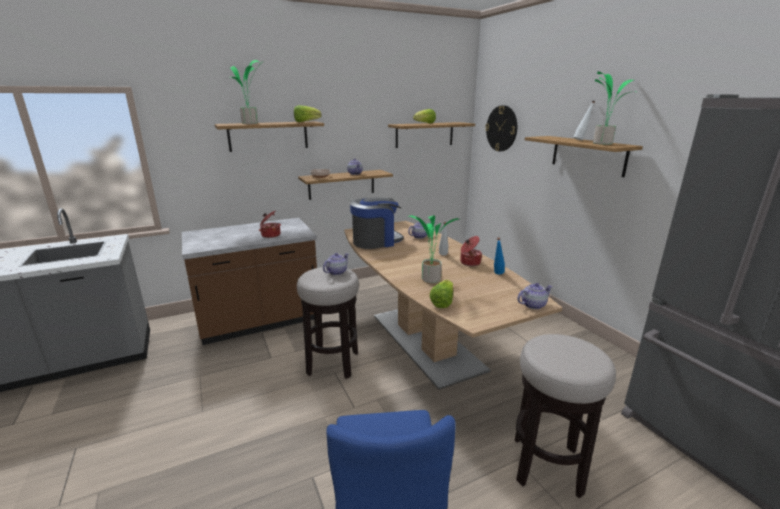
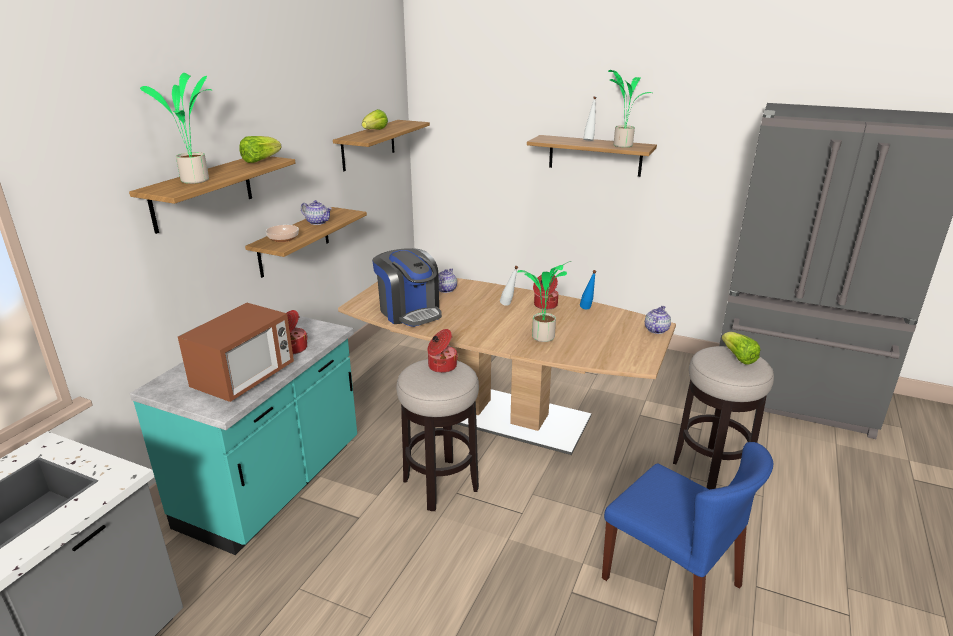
camera: 40 degrees left, 5 degrees up
(226, 240) = (244, 379): none -> microwave
(260, 322) = (274, 486): brown counter -> turquoise counter
(336, 272) = (441, 366): teapot -> cooking pot
(376, 241) = (409, 312): coffee machine -> coffee machine turned 120 degrees clockwise
(442, 302) = (591, 356): lettuce -> lettuce (738, 357)
(501, 128) = (463, 125): wall clock -> none

